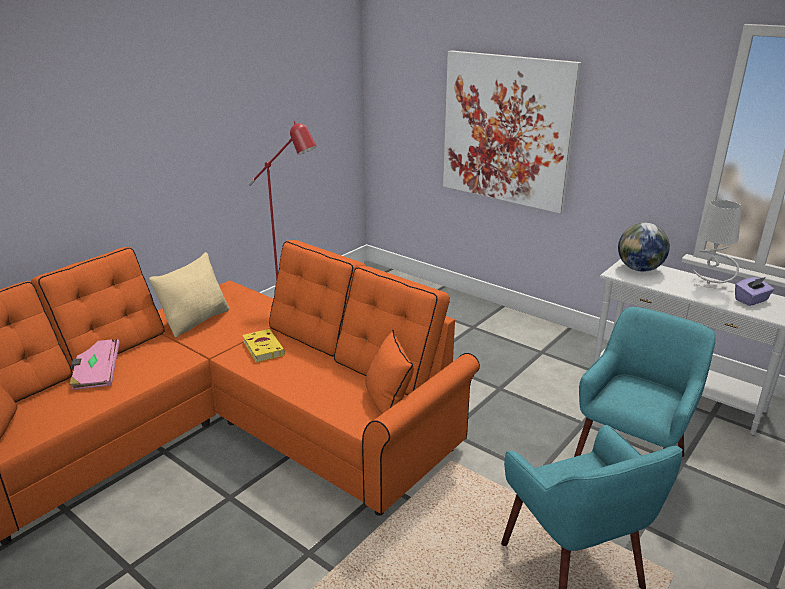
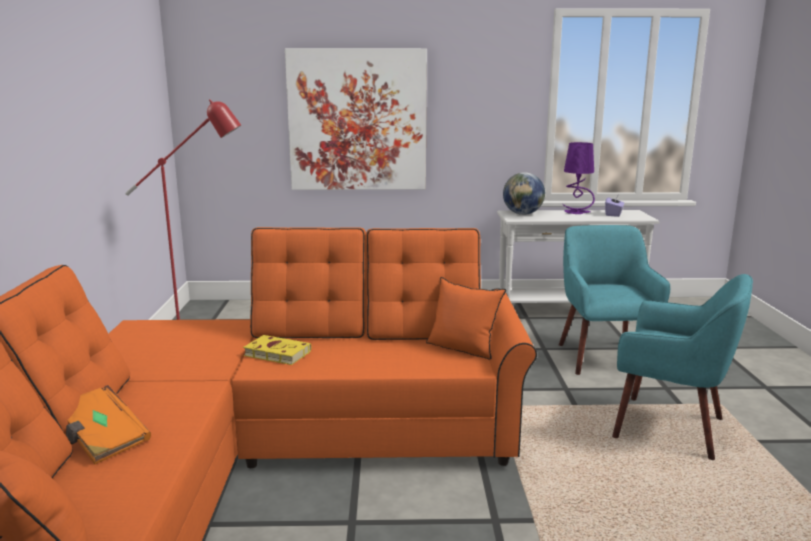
camera: 40 degrees left, 10 degrees down
(96, 374) = (102, 440): pink book -> orange book
(196, 320) = (148, 358): beige pillow -> none
(709, 284) = (576, 212): grey table lamp -> purple table lamp

